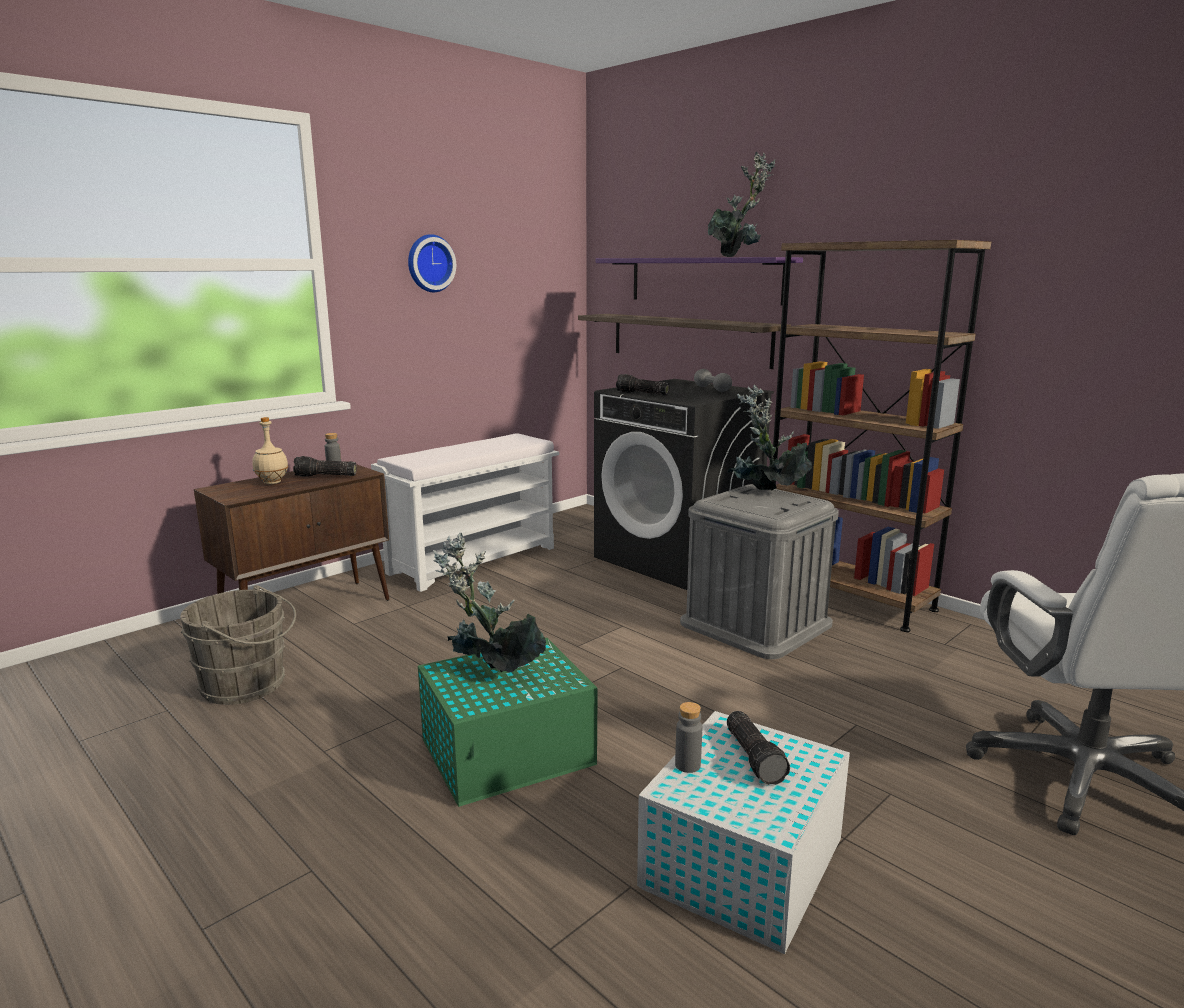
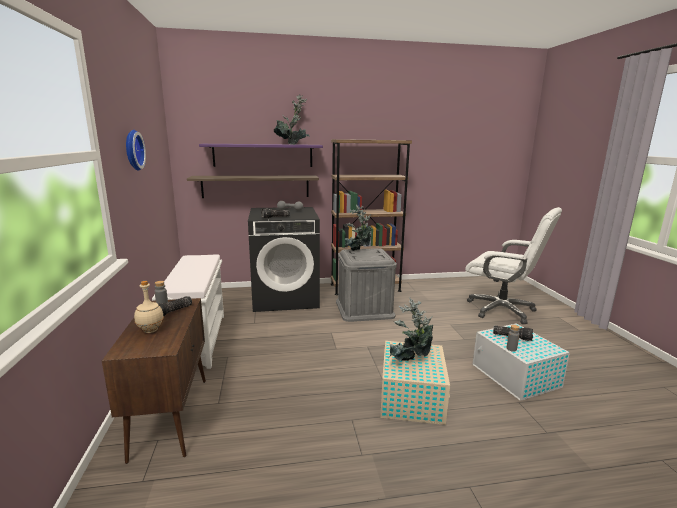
camera: 55 degrees left, 0 degrees up
(248, 685) = (248, 468): grey bucket -> none
(510, 752) = (411, 397): green storage box -> beige storage box

